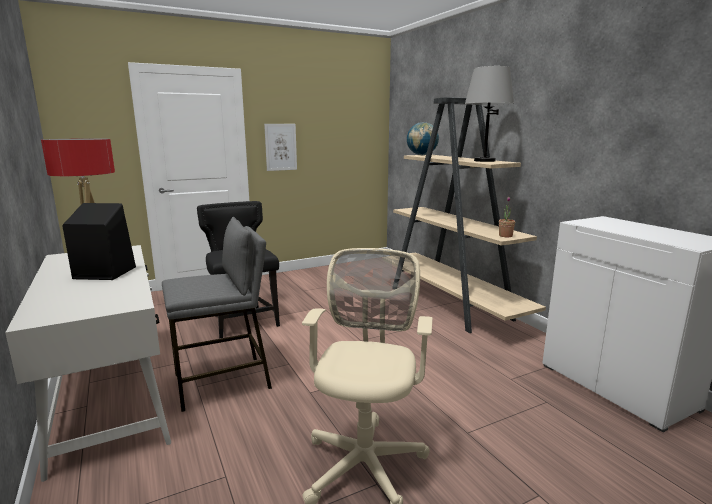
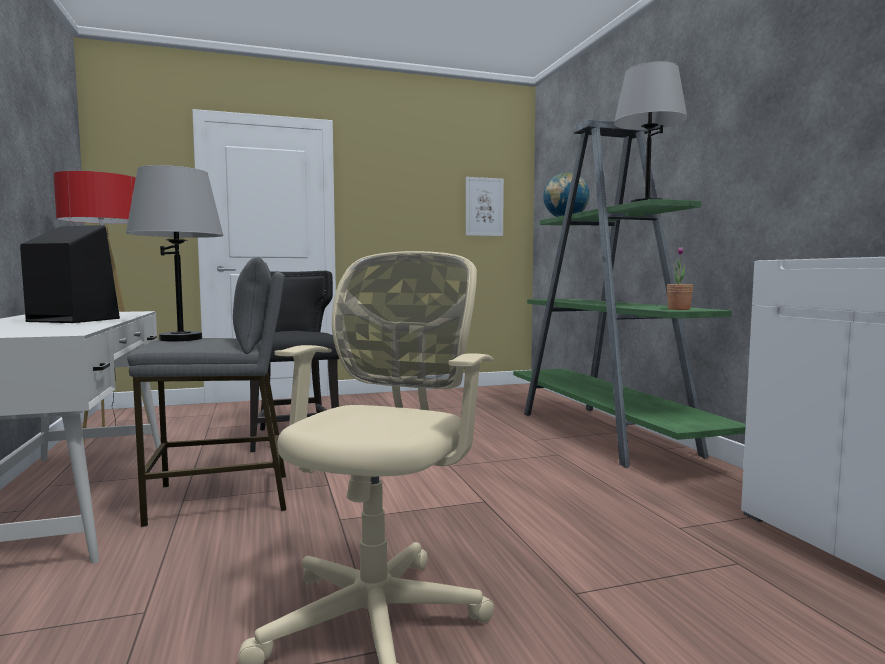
camera: 10 degrees right, 10 degrees down
(189, 282) = (181, 339): none -> grey table lamp
(280, 147) = (381, 221): picture -> picture (484, 207)
(450, 304) = (606, 434): beige bookcase -> green bookcase

